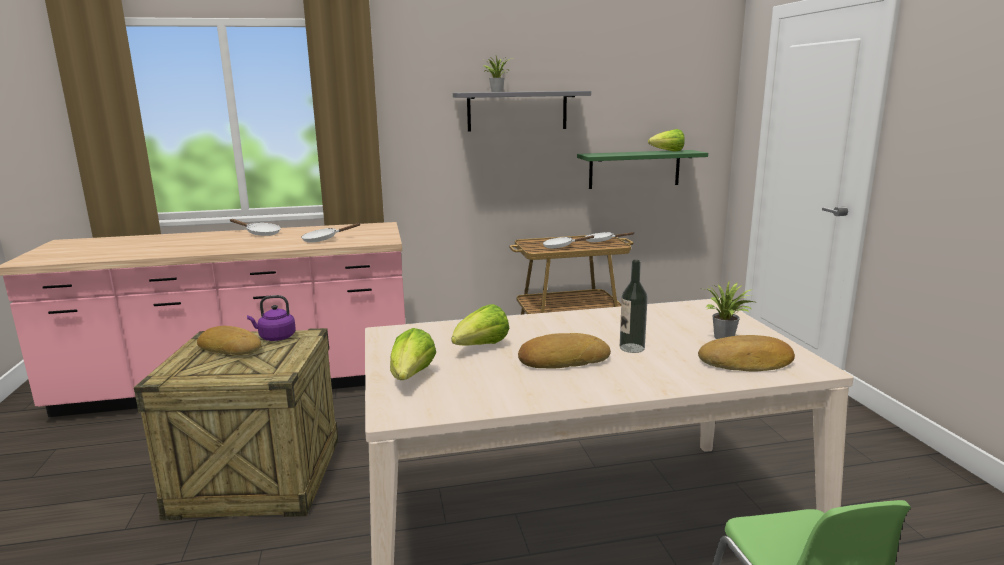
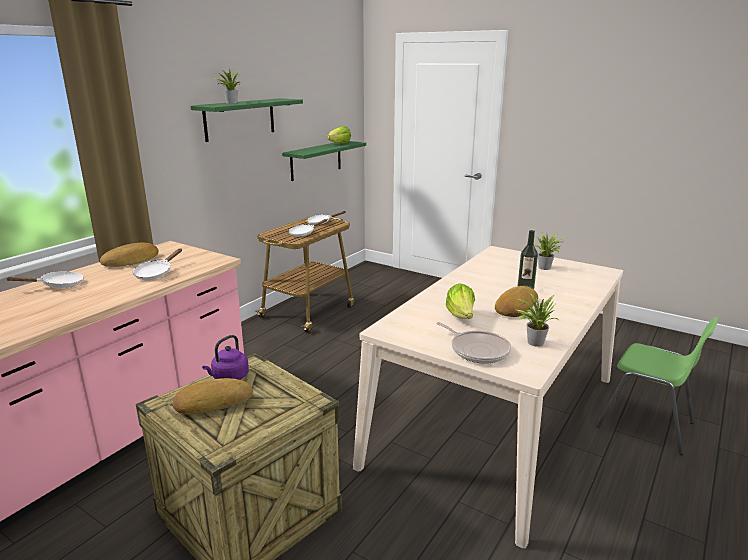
camera: 45 degrees left, 5 degrees up
(411, 377) = (477, 350): lettuce -> frying pan
(483, 394) = (533, 342): none -> potted plant
(517, 111) = (240, 119): grey shelf -> green shelf
(747, 362) = (581, 277): bread -> bread (132, 260)

